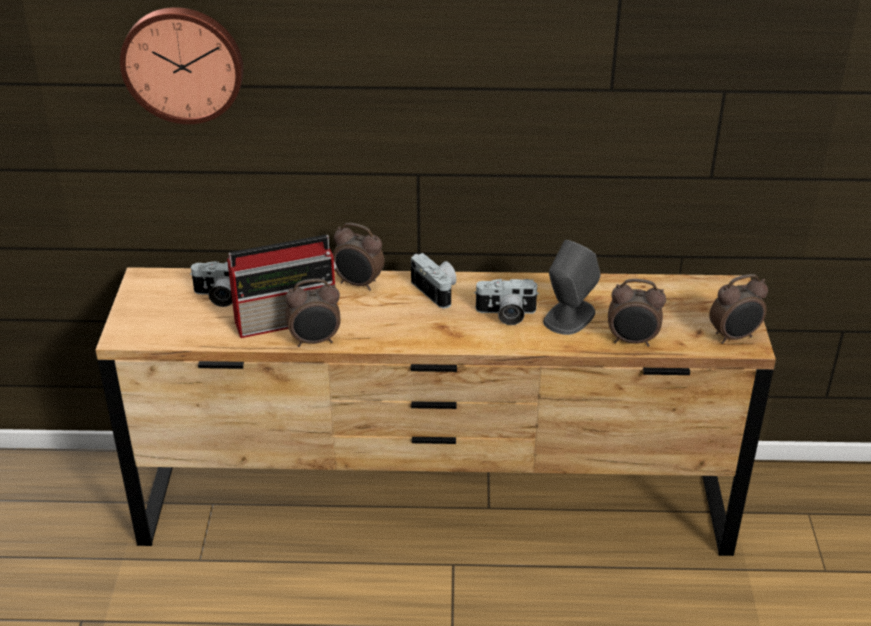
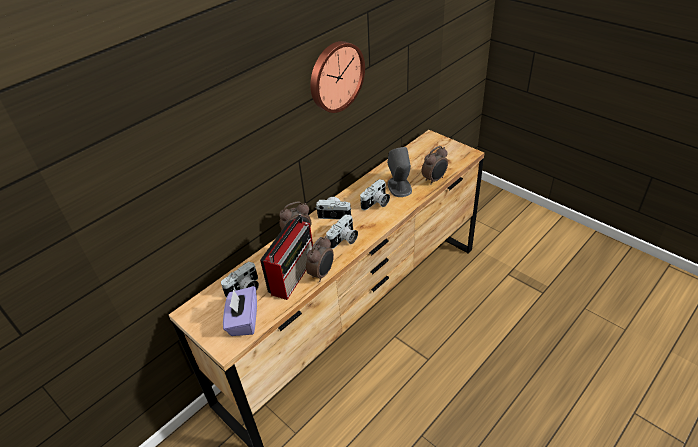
camera: 45 degrees left, 5 degrees up
(173, 324) = (243, 321): none -> purple tissue box
(183, 63) = (169, 163): wall clock -> wall clock (335, 76)
(396, 326) = (344, 240): none -> camera
(734, 337) = (461, 154): alarm clock -> none

